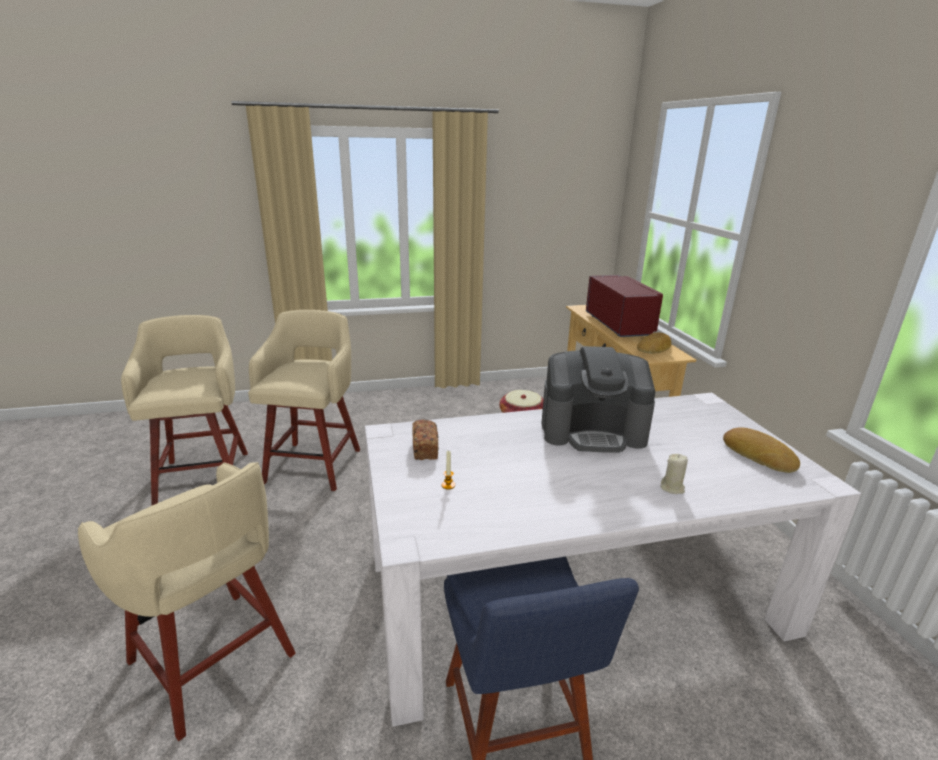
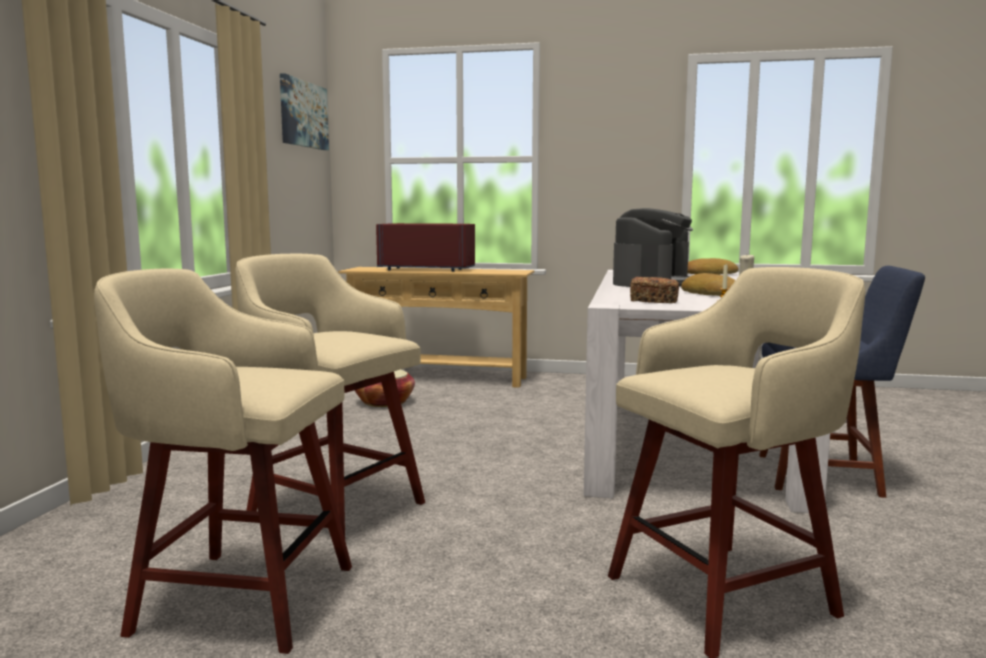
camera: 65 degrees left, 15 degrees down
(575, 171) = (303, 114): none -> picture
(654, 348) = (496, 271): bread -> bread (711, 294)

